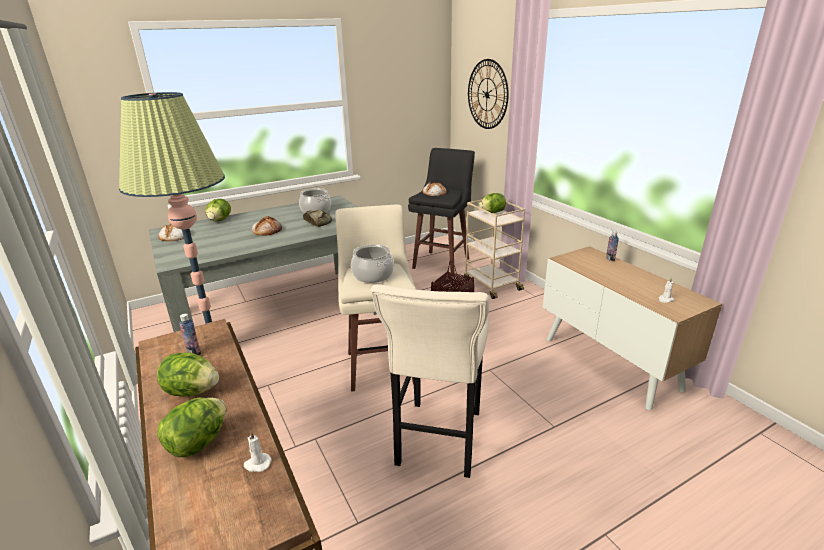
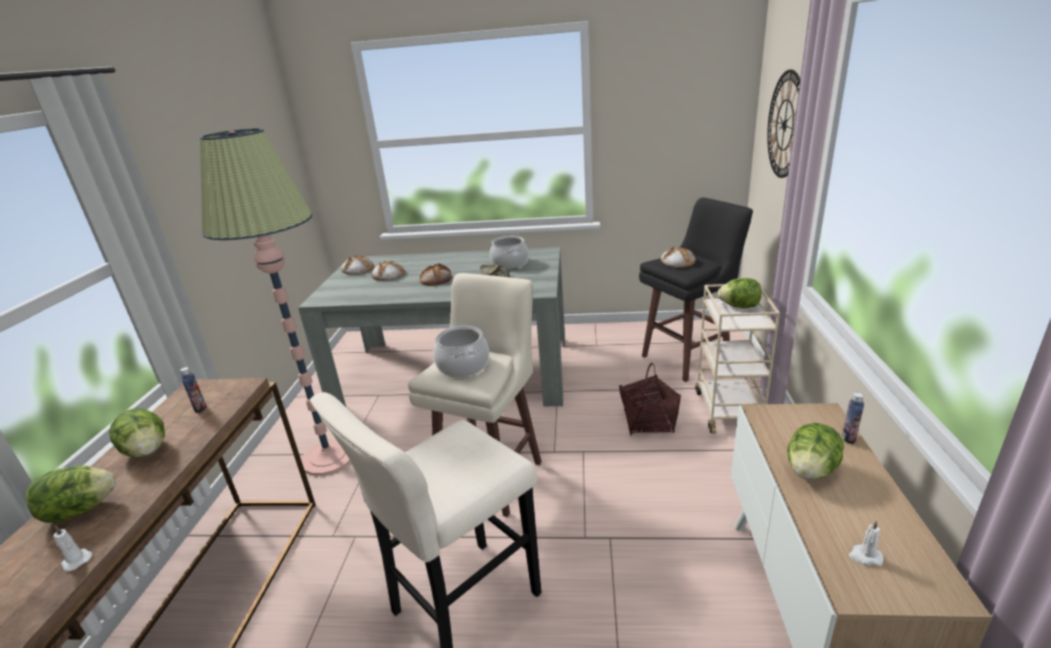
camera: 35 degrees right, 0 degrees up
(215, 235) = (388, 275): none -> bread
(219, 220) = (412, 258): lettuce -> lettuce (811, 470)

